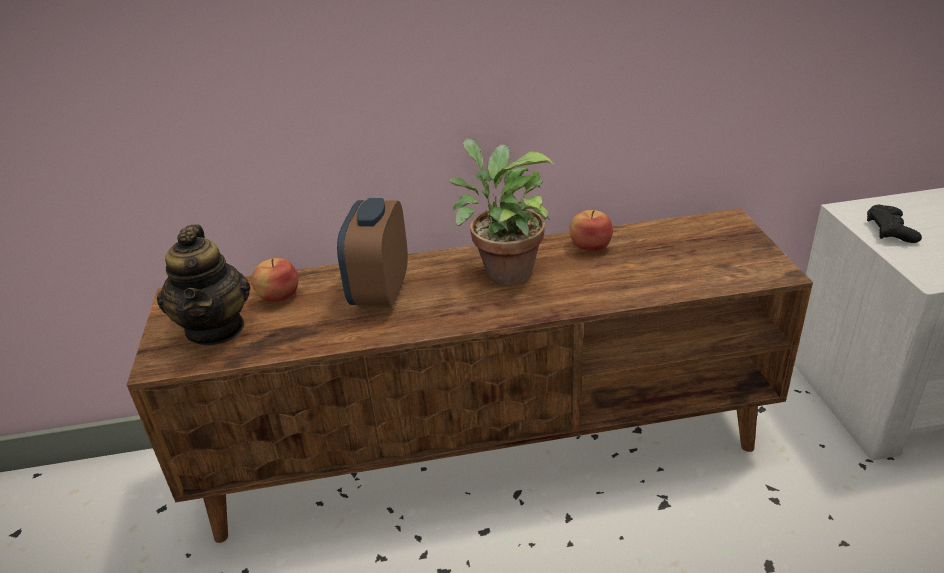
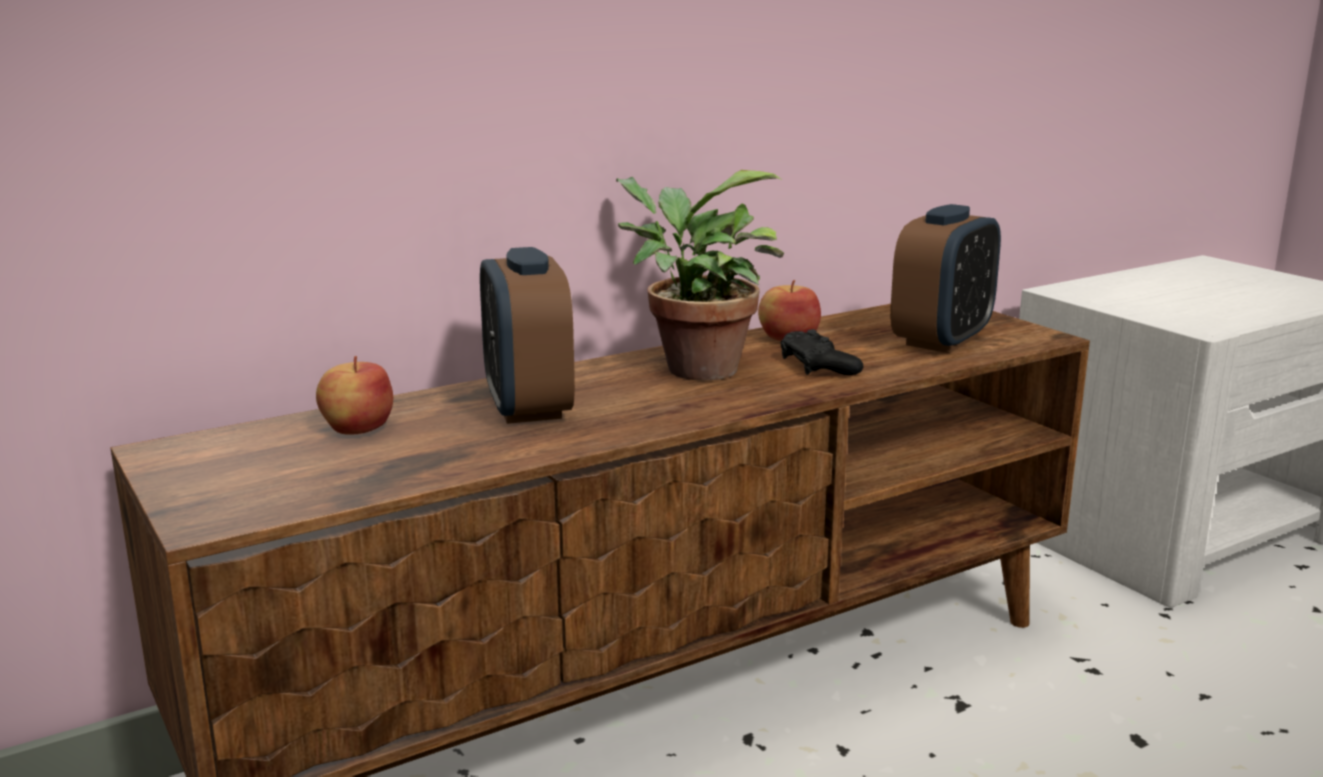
camera: 25 degrees left, 15 degrees down
(216, 328) = (278, 472): teapot -> none
(696, 265) = (942, 340): none -> alarm clock
(890, 230) = (1120, 301): black game controller -> black game controller (818, 365)

